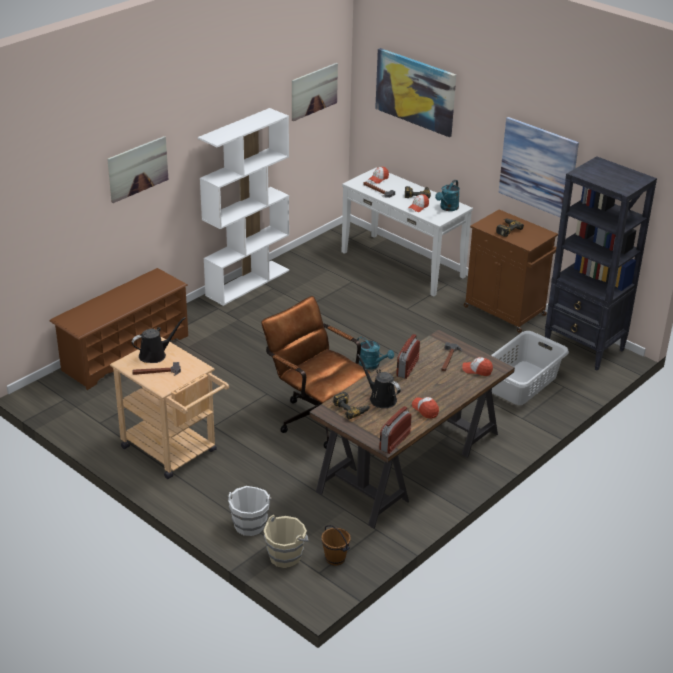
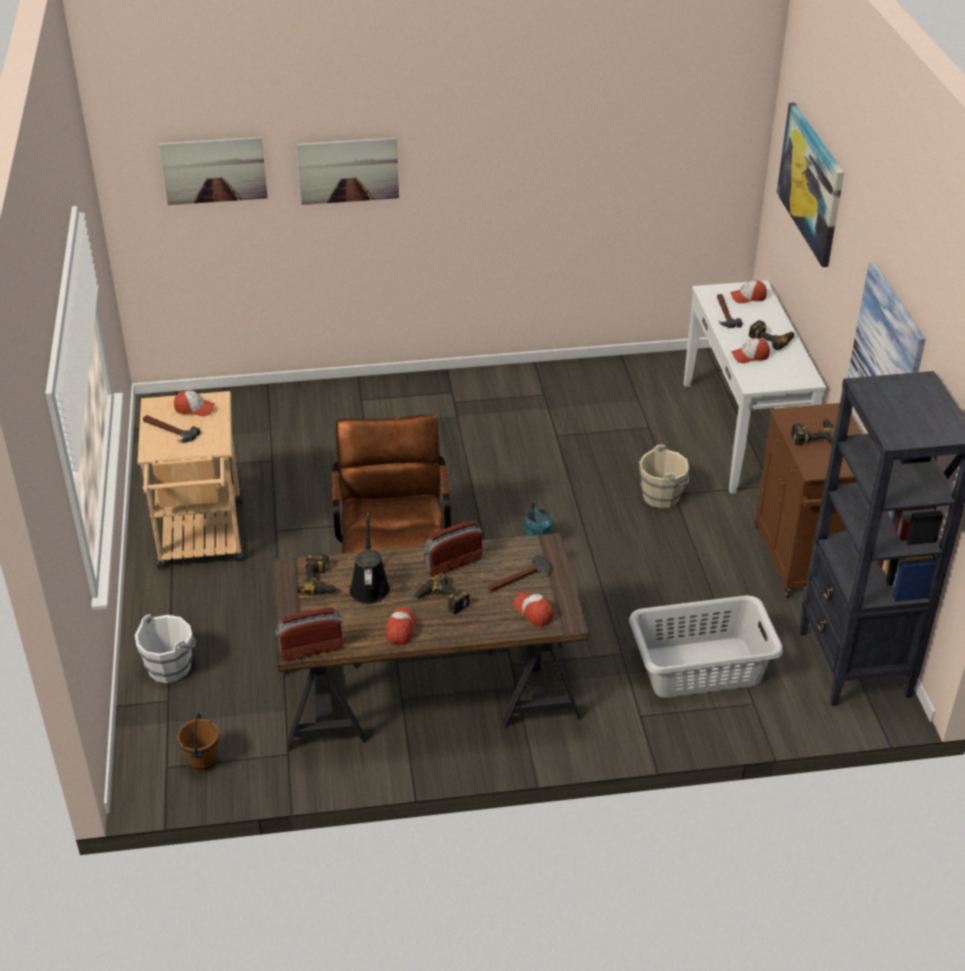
camera: 40 degrees right, 5 degrees up
(125, 353) = (293, 401): brown shoe rack -> none
(155, 355) = (194, 409): black watering can -> cap
(248, 282) = (523, 375): white bookcase -> none
(286, 556) = (159, 725): beige bucket -> beige bucket (662, 496)
(314, 91) = (689, 140): picture -> picture (214, 170)
(426, 387) = (441, 600): none -> power drill
(447, 208) = (788, 373): turquoise watering can -> none

